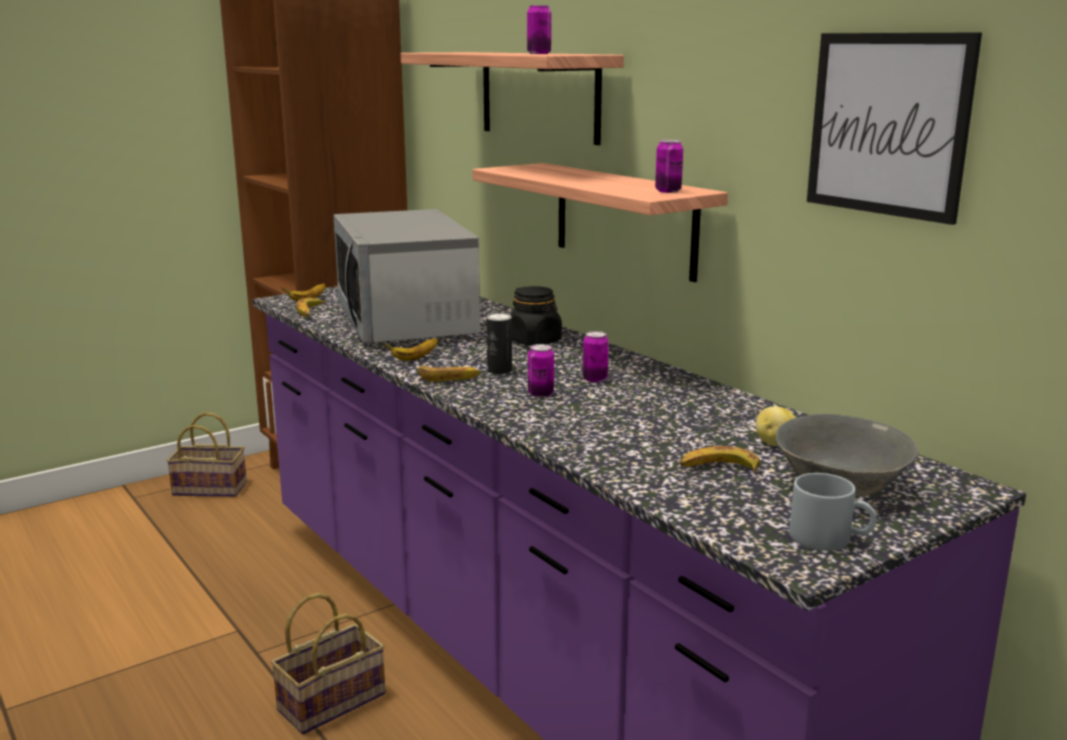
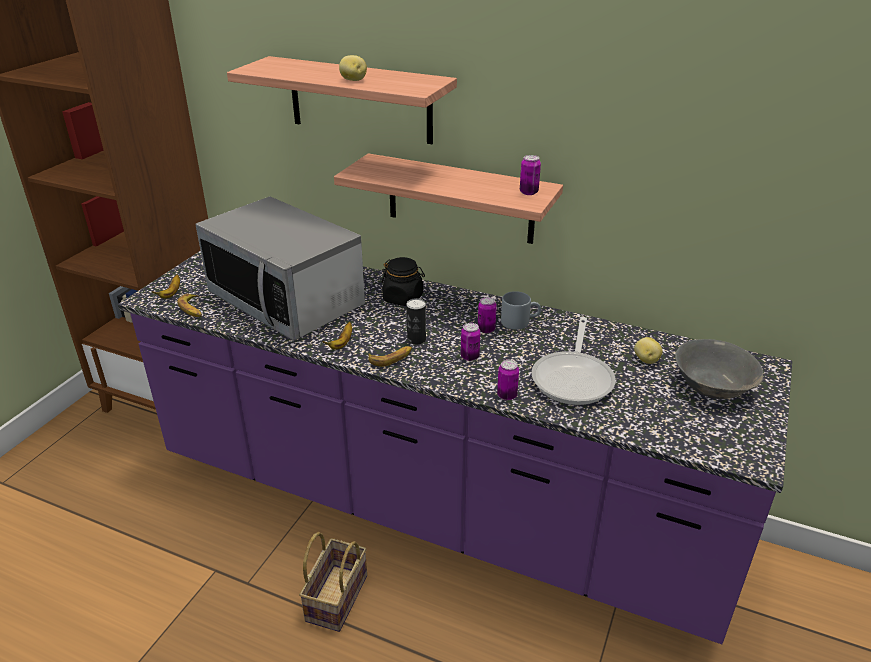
camera: 30 degrees left, 15 degrees up
(212, 488) = (69, 449): basket -> none
(504, 53) = (353, 80): none -> potato
(539, 53) = (398, 86): can -> can (507, 395)
(645, 436) = (574, 378): none -> frying pan
(719, 468) = (642, 395): banana -> none
(830, 539) = (749, 435): grey mug -> grey mug (520, 321)
(888, 124) = (703, 149): picture -> none

